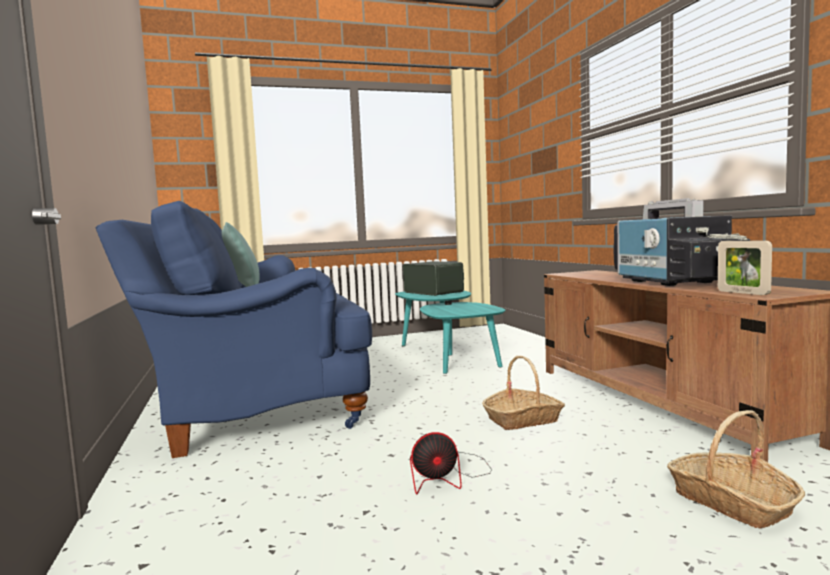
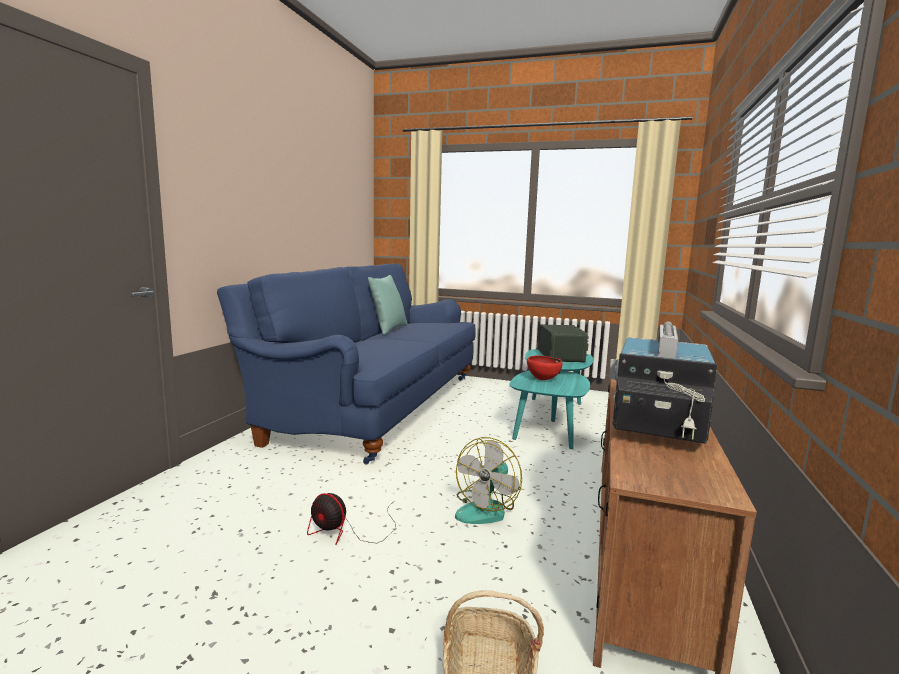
camera: 35 degrees right, 5 degrees up
(451, 309) = (543, 380): none -> red bowl
(523, 419) = (486, 509): basket -> fan
(743, 293) = (638, 466): picture frame -> none

